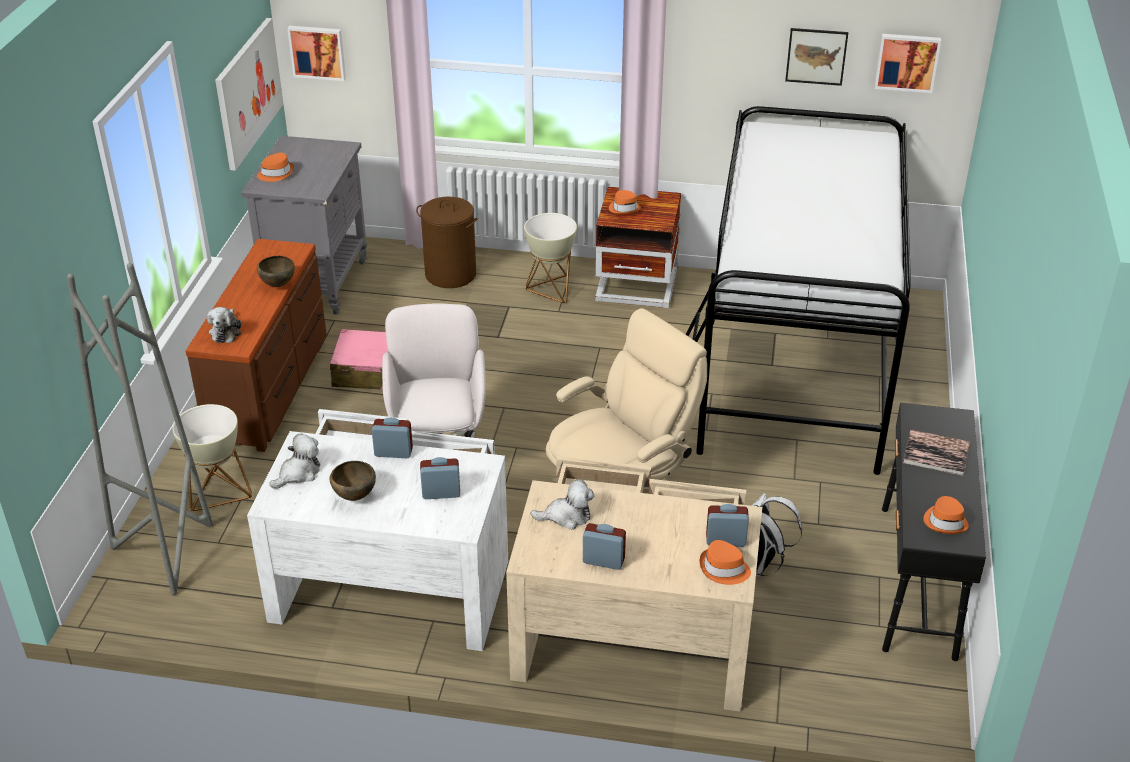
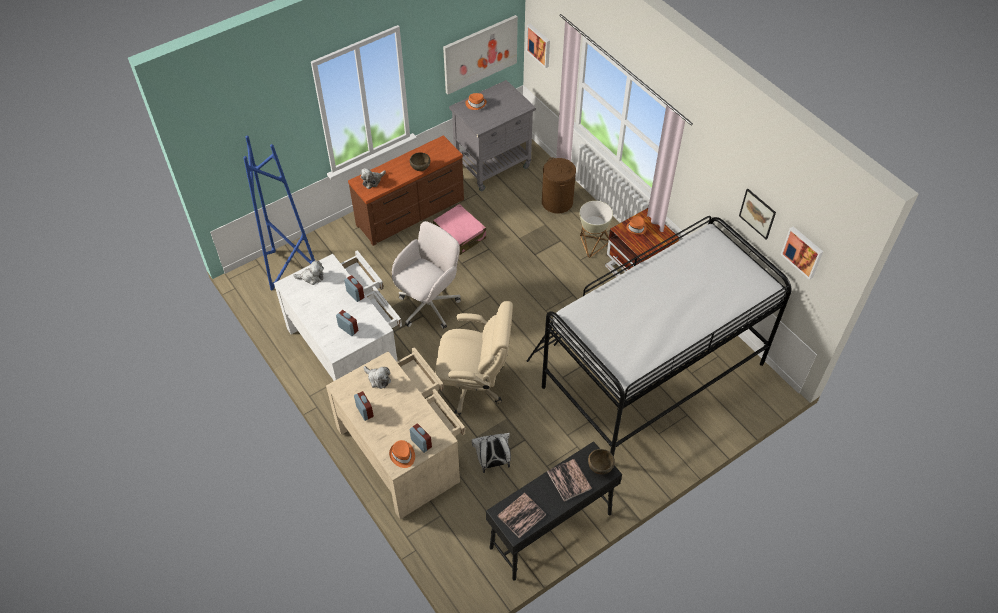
camera: 45 degrees right, 15 degrees up
(166, 555) = (287, 269): grey clothes rack -> blue clothes rack
(219, 492) = (335, 253): planter -> none
(354, 497) = (317, 305): brown bowl -> brown bowl (599, 468)
(945, 522) = (521, 515): orange hat -> book

